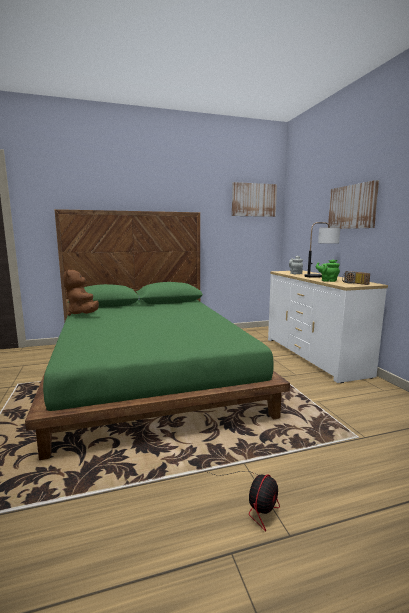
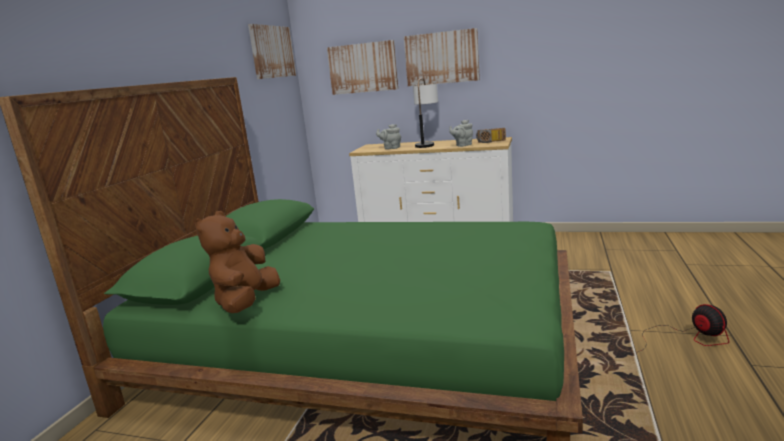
camera: 55 degrees left, 5 degrees up
(83, 314) = (246, 302): brown plush toy -> brown plush toy turned 90 degrees clockwise
(309, 213) = (363, 68): none -> picture
(327, 281) = (462, 145): green teapot -> grey teapot

